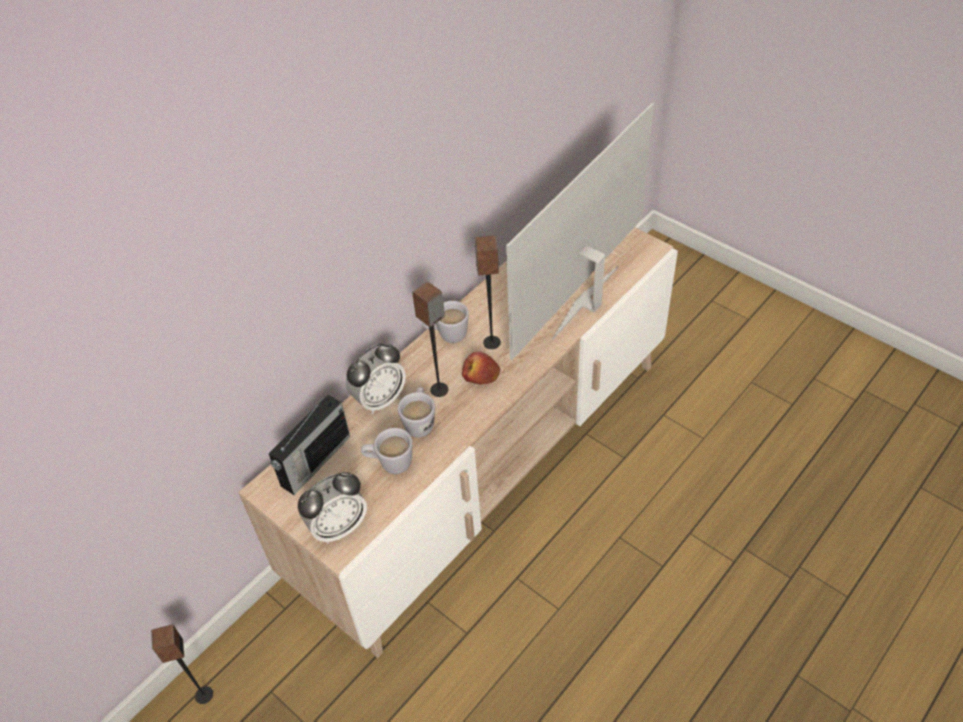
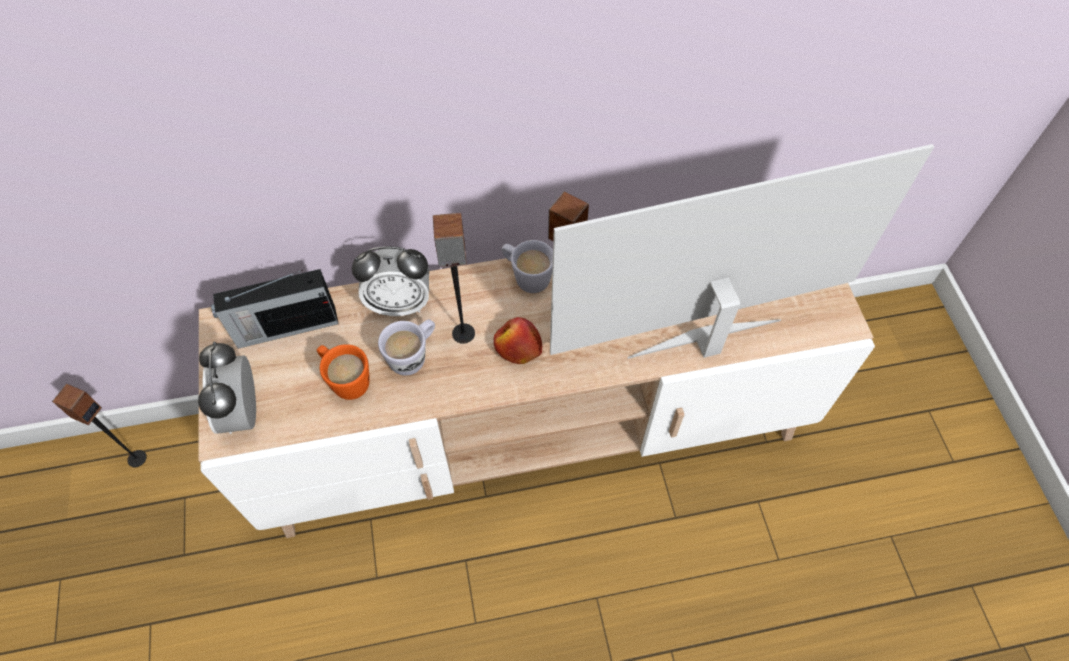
camera: 35 degrees right, 10 degrees up
(338, 527) = (243, 412): alarm clock -> alarm clock turned 75 degrees clockwise
(389, 463) = (346, 380): white mug -> orange mug

